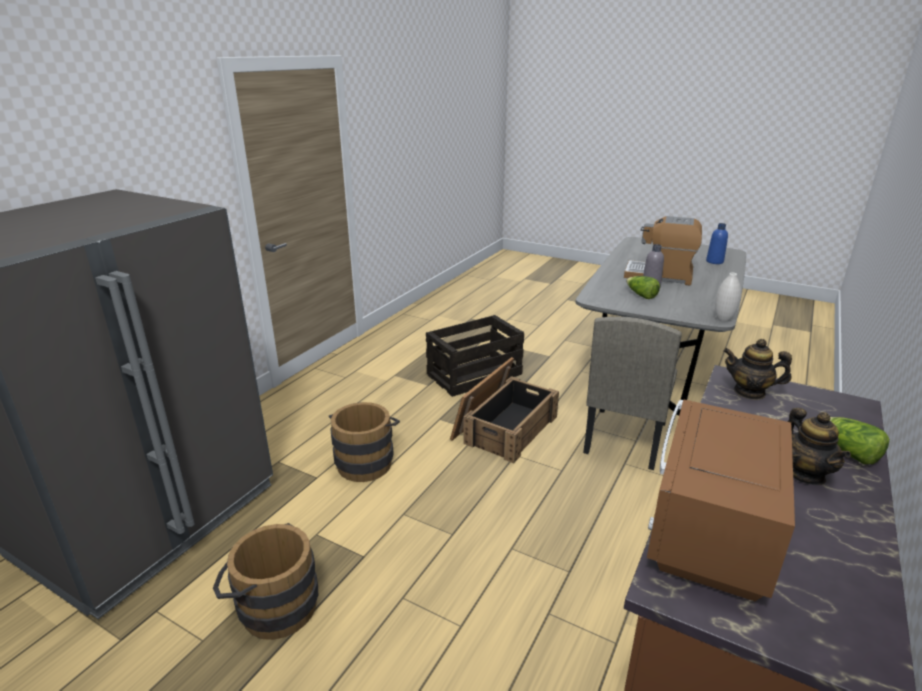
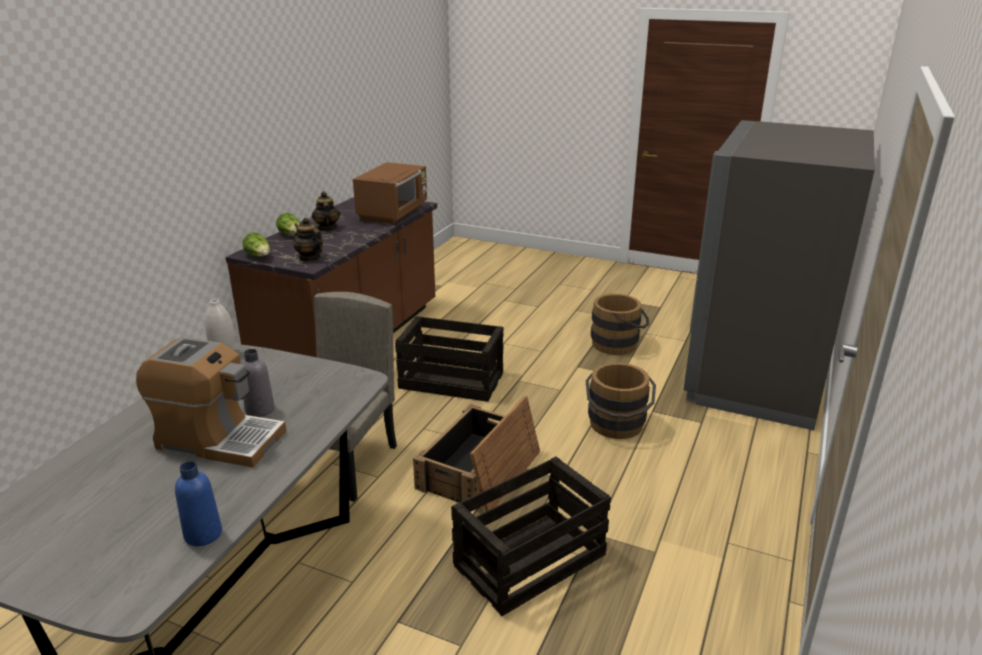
camera: 175 degrees right, 0 degrees up
(539, 538) = (452, 381): none -> crate
(641, 295) = (290, 390): lettuce -> lettuce (259, 256)
(714, 261) = (57, 496): blue bottle -> blue bottle (203, 534)
(749, 392) = (310, 258): teapot -> teapot turned 150 degrees counterclockwise

